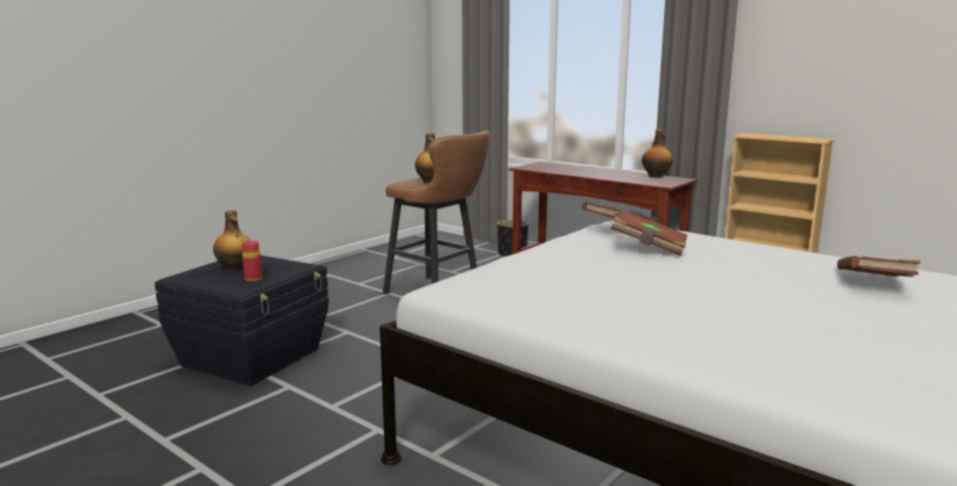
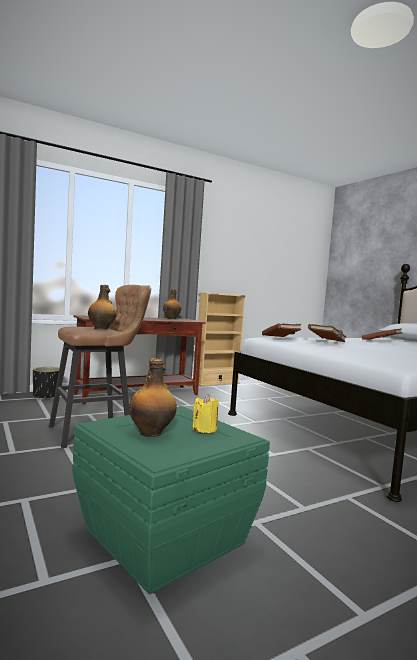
camera: 70 degrees left, 10 degrees down
(252, 357) = (164, 535): black storage box -> green storage box
(253, 279) = (205, 429): red bottle -> yellow candle

